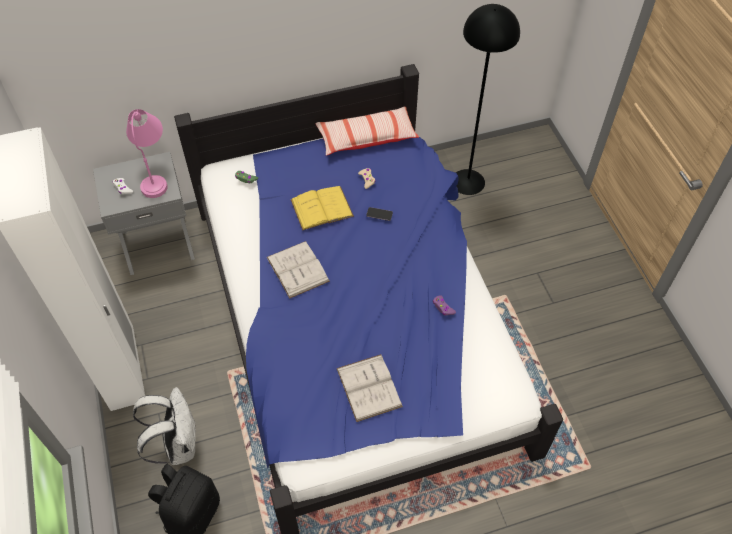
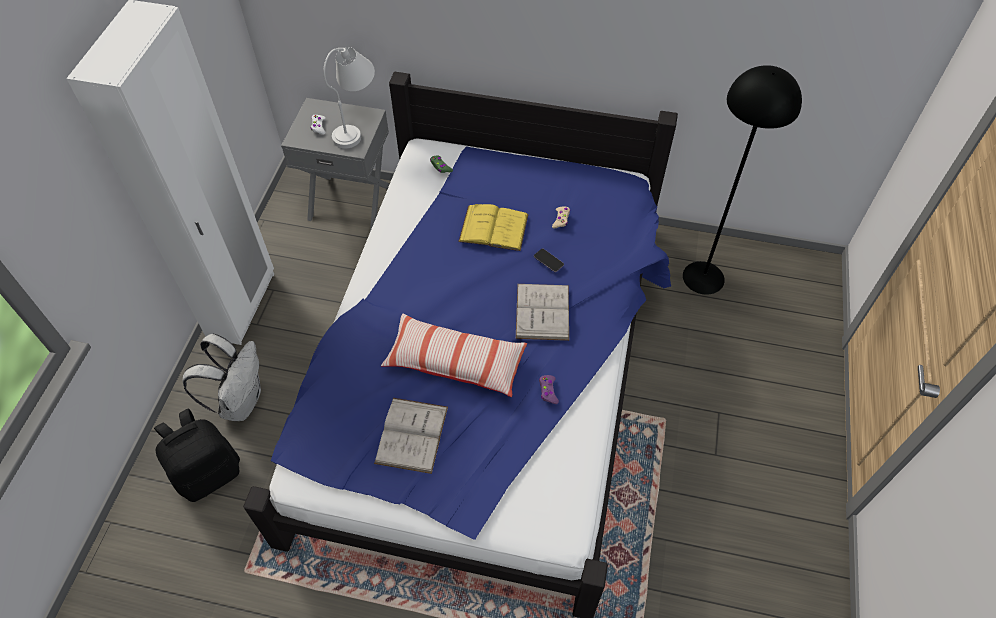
camera: 30 degrees right, 0 degrees up
(155, 174) = (357, 126): pink table lamp -> white table lamp
(297, 269) = (426, 278): white book -> white book (542, 311)
(366, 138) = (592, 176): pillow -> pillow (455, 362)

